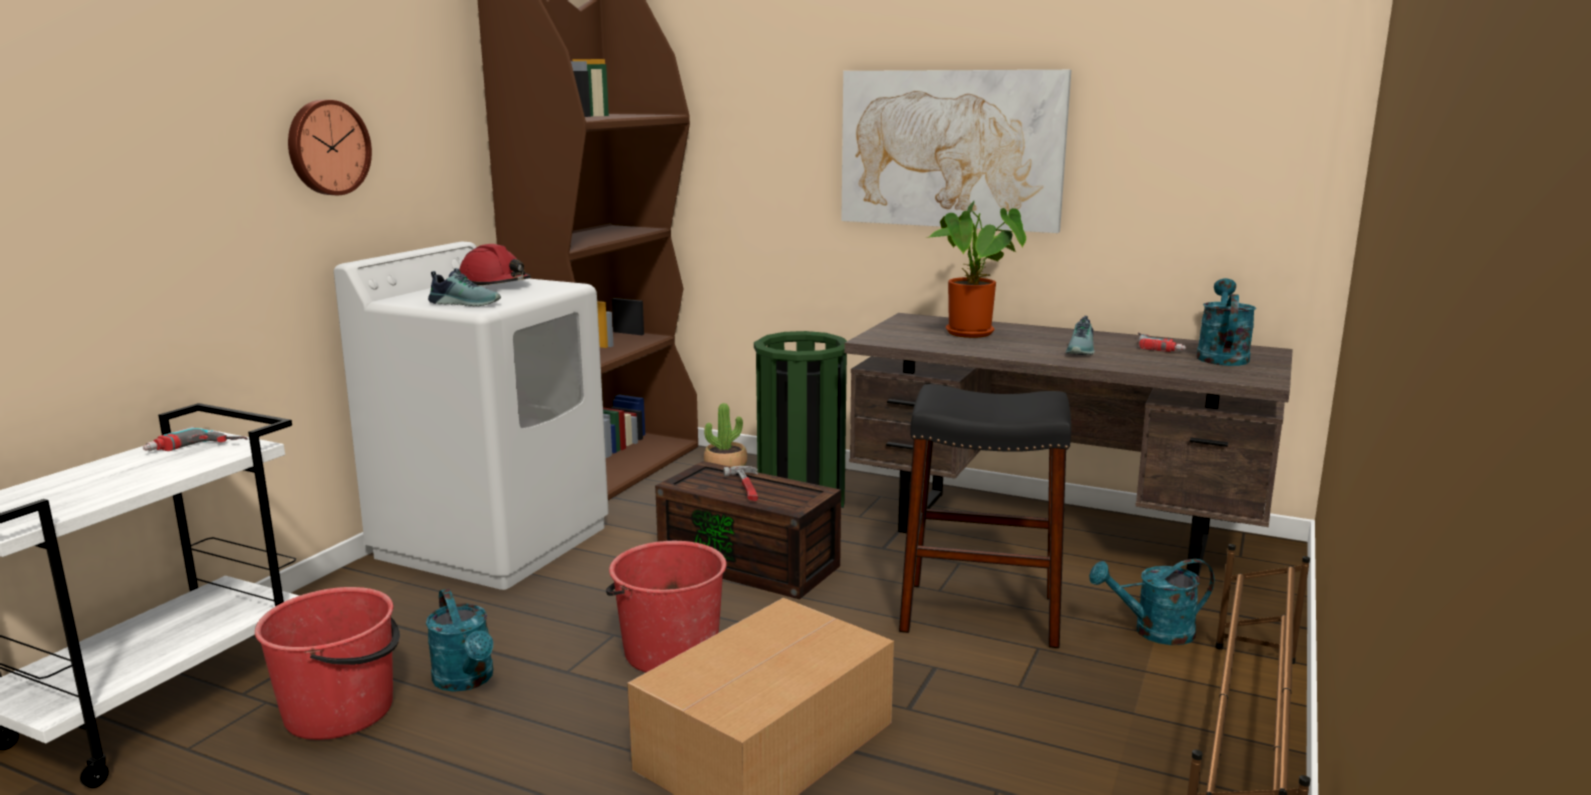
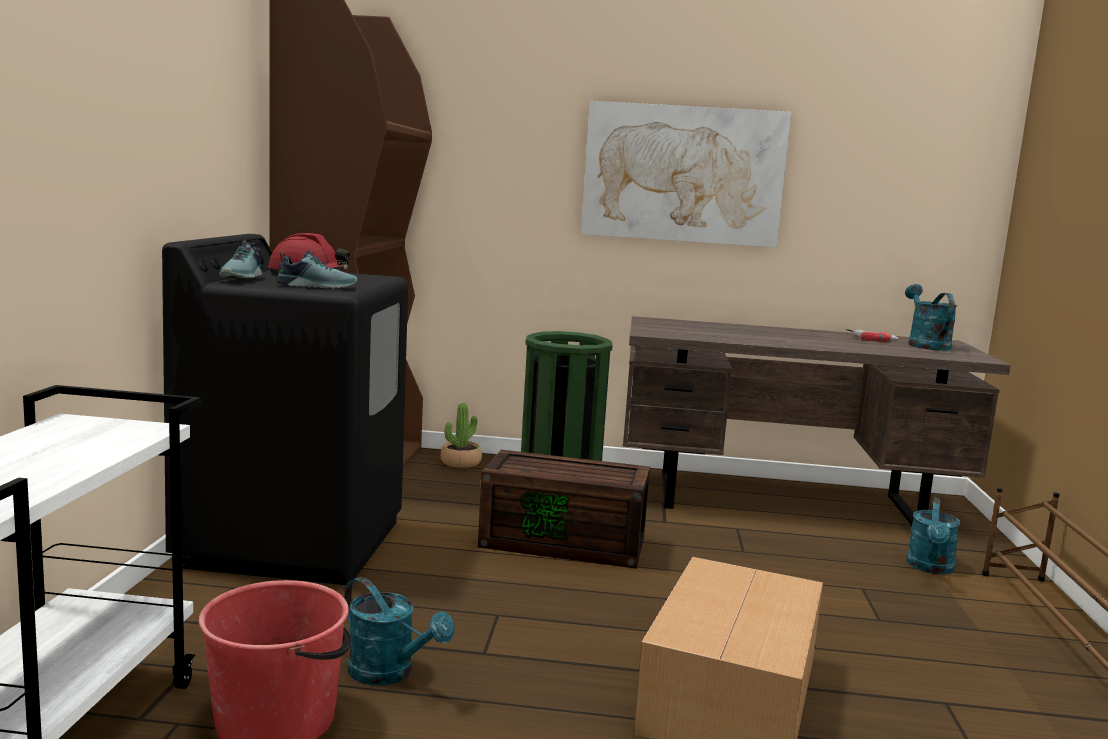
camera: 20 degrees left, 5 degrees down
(195, 449) = (90, 432): power drill -> none
(327, 147) = (158, 117): wall clock -> none
(494, 541) = (294, 541): white washing machine -> black washing machine
(669, 651) = (565, 624): red bucket -> none
(747, 487) = (568, 468): hammer -> none
(973, 334) = (721, 330): potted plant -> none
(980, 613) = (792, 566): black stool -> none
(1082, 350) = (823, 341): shoe -> shoe (244, 277)
(1153, 632) = (930, 568): turquoise watering can -> turquoise watering can turned 45 degrees counterclockwise

